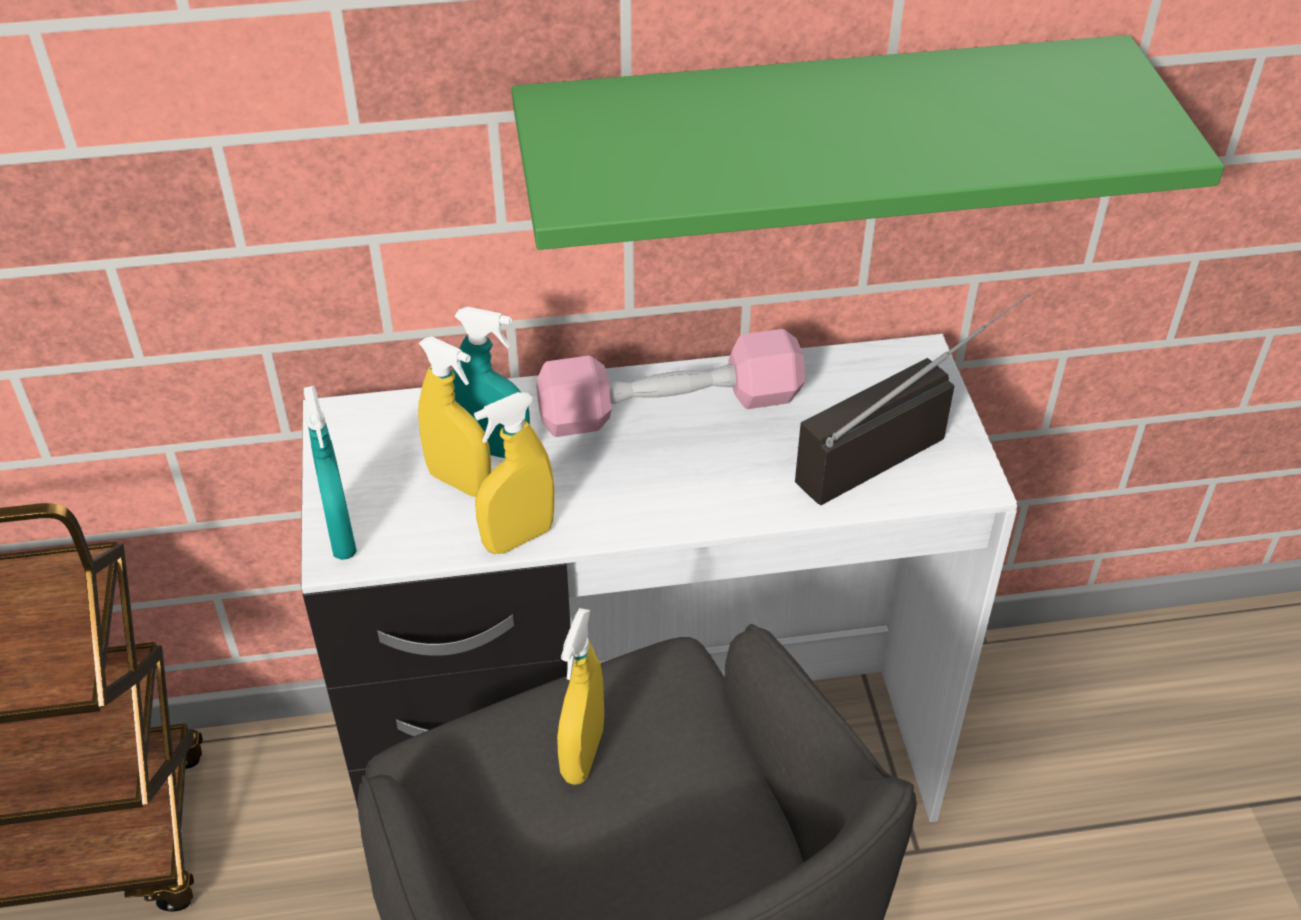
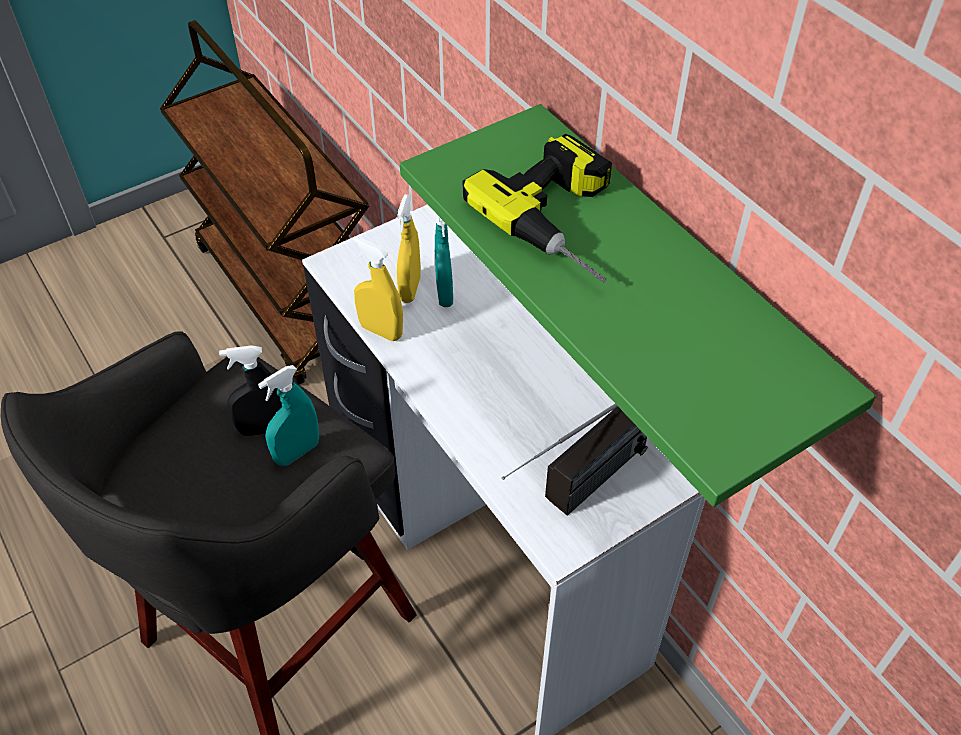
camera: 65 degrees right, 5 degrees up
(341, 536) = (343, 259): turquoise spray bottle -> turquoise spray bottle (297, 452)
(583, 754) = (264, 429): yellow spray bottle -> black spray bottle
(670, 407) = (530, 359): pink dumbbell -> none
(756, 130) = (568, 221): none -> power drill
(900, 440) = (577, 492): radio -> radio turned 105 degrees clockwise

